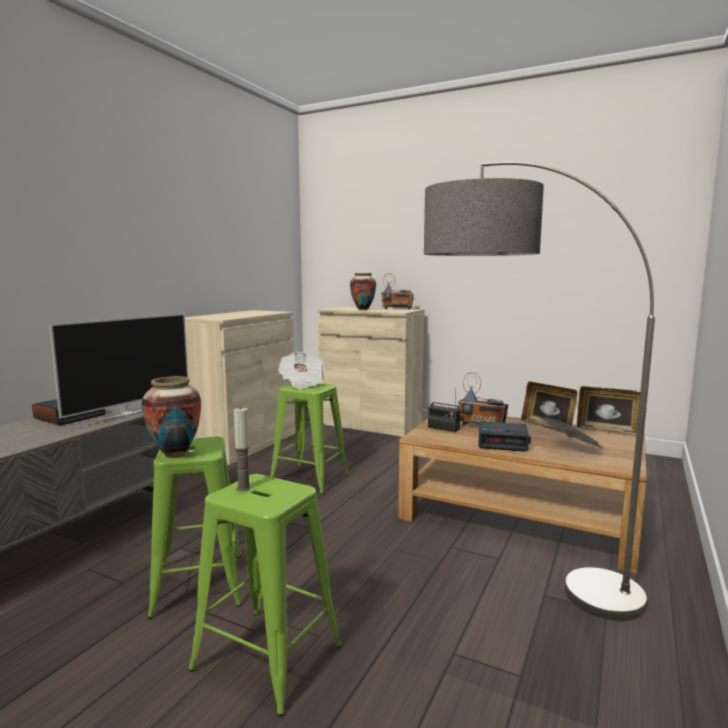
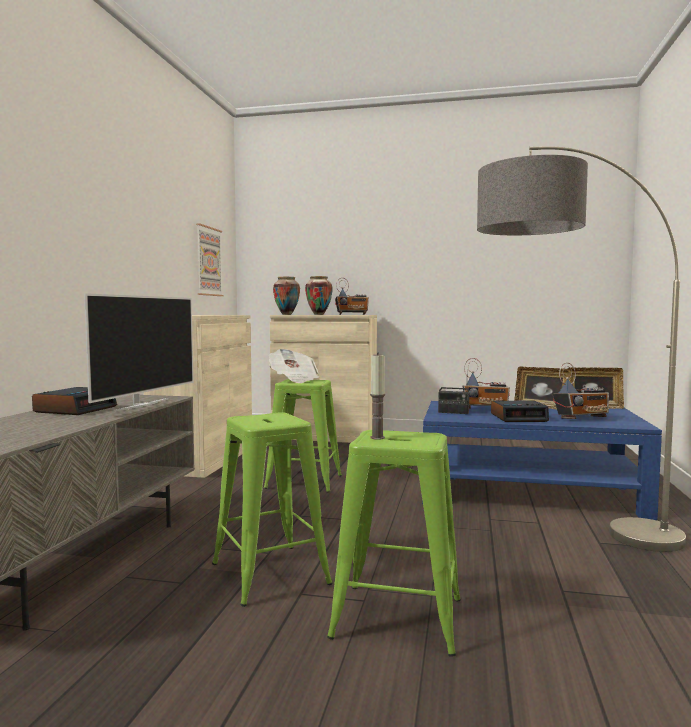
camera: 15 degrees left, 5 degrees down
(175, 455) = (261, 424): vase -> vase (286, 314)
(264, 259) = (208, 261): none -> picture
(520, 514) = (528, 491): brown coffee table -> blue coffee table
(572, 449) = (582, 418): newspaper -> radio

